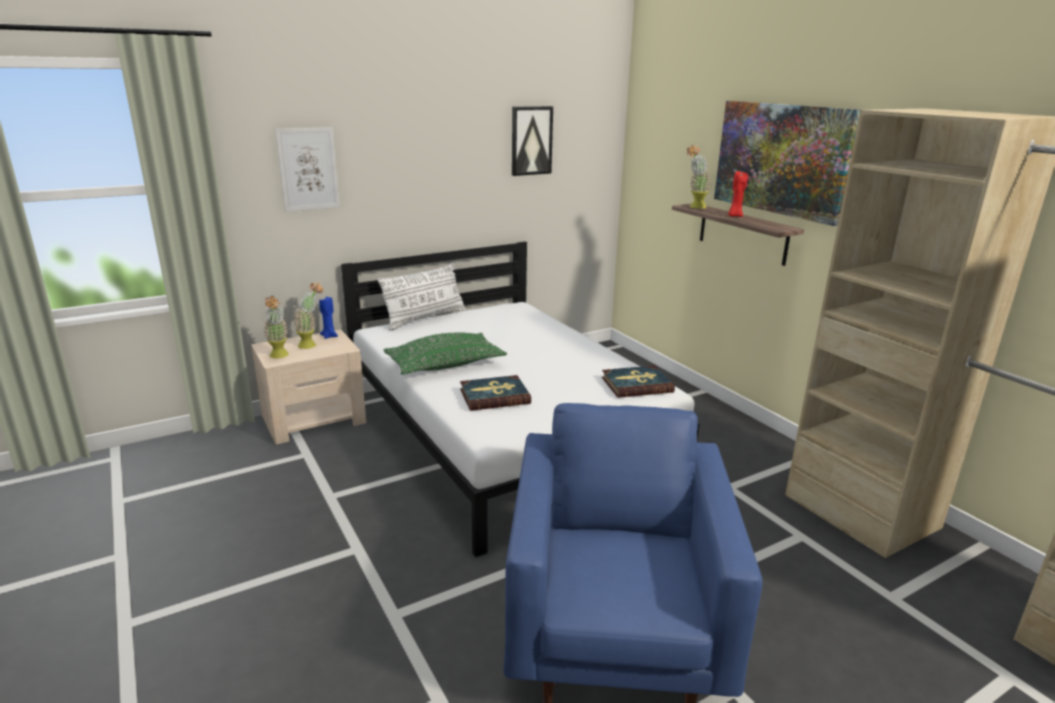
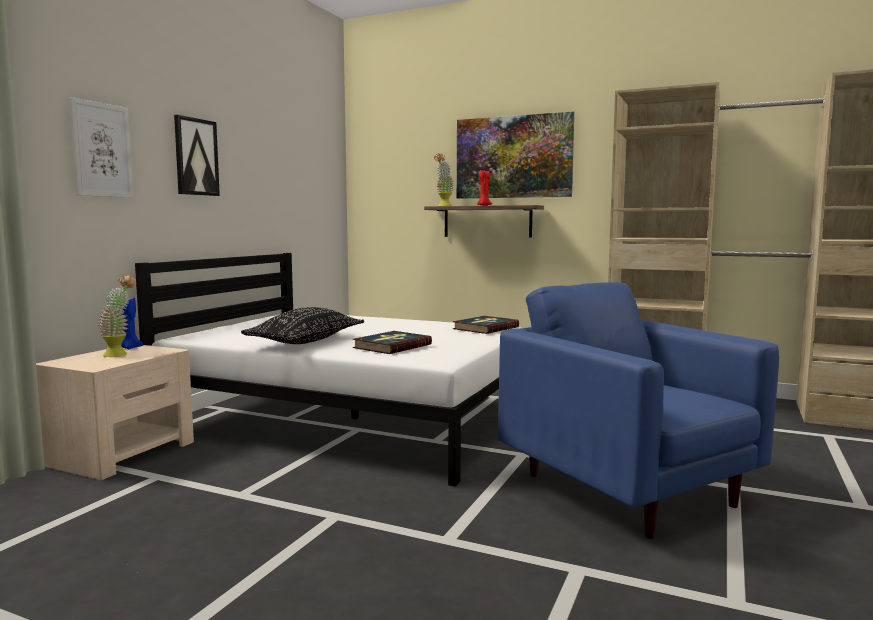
camera: 35 degrees left, 15 degrees down
(279, 356) = (96, 364): potted plant -> none
(425, 318) = (220, 326): white pillow -> none
(445, 365) = (306, 341): green pillow -> black pillow
(531, 140) = (287, 156): picture -> picture (196, 157)

